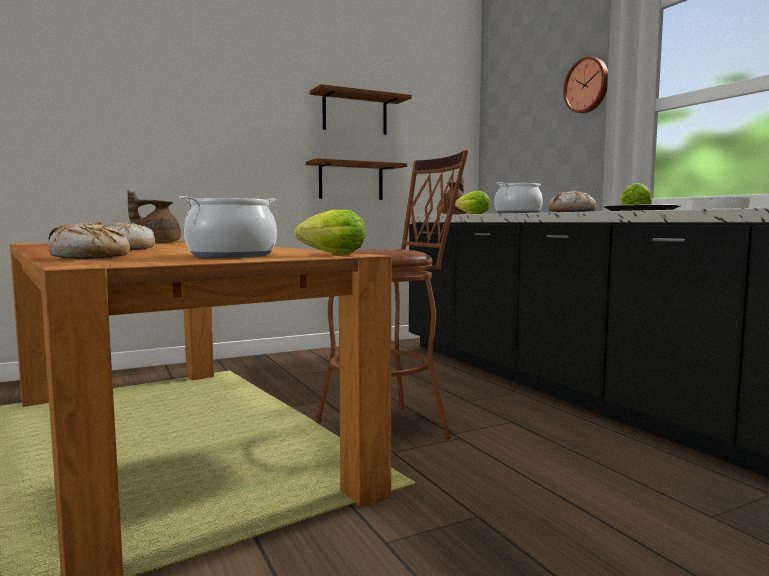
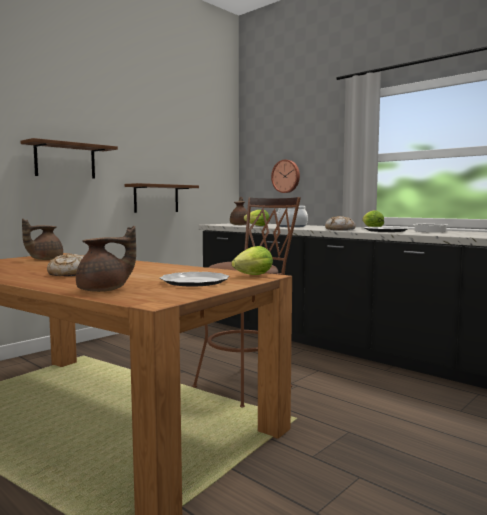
camera: 20 degrees left, 0 degrees up
(90, 257) = (104, 290): bread -> brown teapot
(231, 256) = (194, 281): cooking pot -> plate
(355, 114) = (158, 147): brown shelf -> brown shelf (65, 161)
(587, 85) = (326, 138): wall clock -> wall clock (286, 176)

